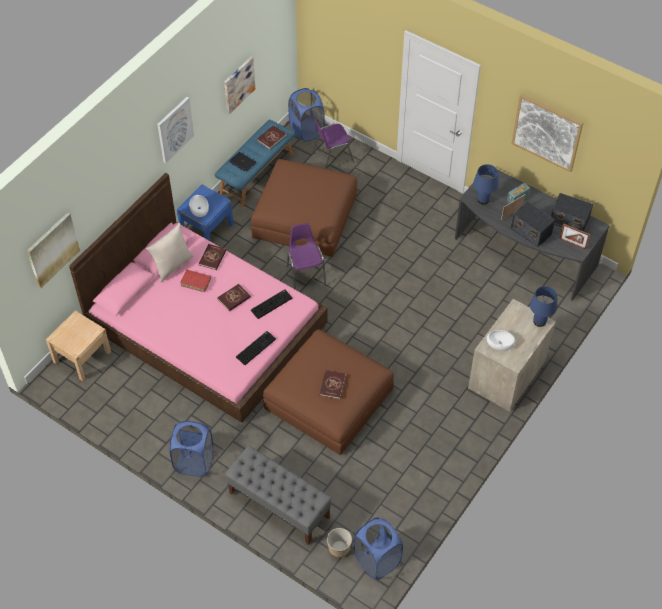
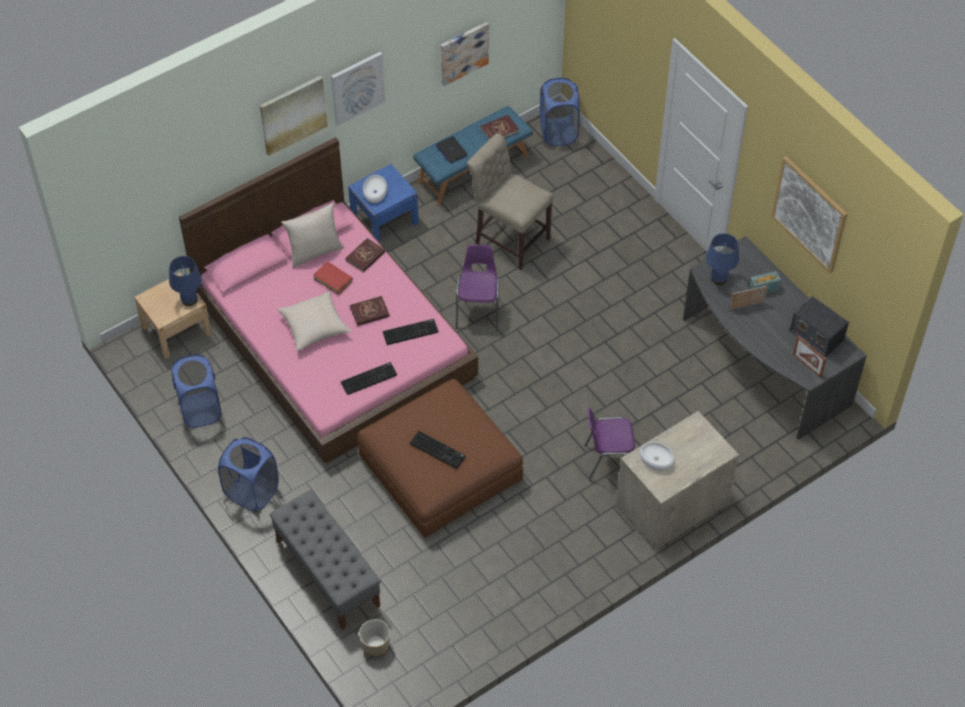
camera: 20 degrees right, 0 degrees up
(52, 249) = (159, 192): picture -> picture (293, 114)
(197, 321) = (314, 327): none -> beige pillow
(305, 216) = (509, 238): brown ottoman -> beige chair
(332, 158) = (575, 175): purple chair -> purple chair (608, 460)
(332, 385) = (438, 450): red book -> keyboard
(377, 560) = (413, 674): blue laundry basket -> blue laundry basket (200, 409)
(530, 231) = (761, 334): radio -> none
(539, 321) = (718, 449): blue table lamp -> blue table lamp (189, 300)

